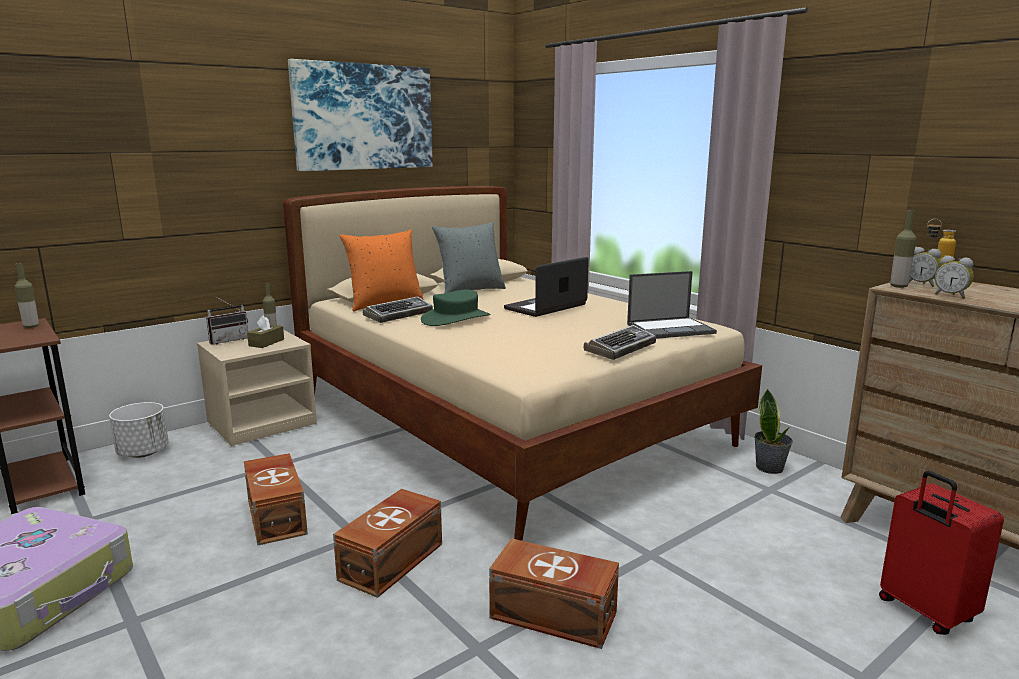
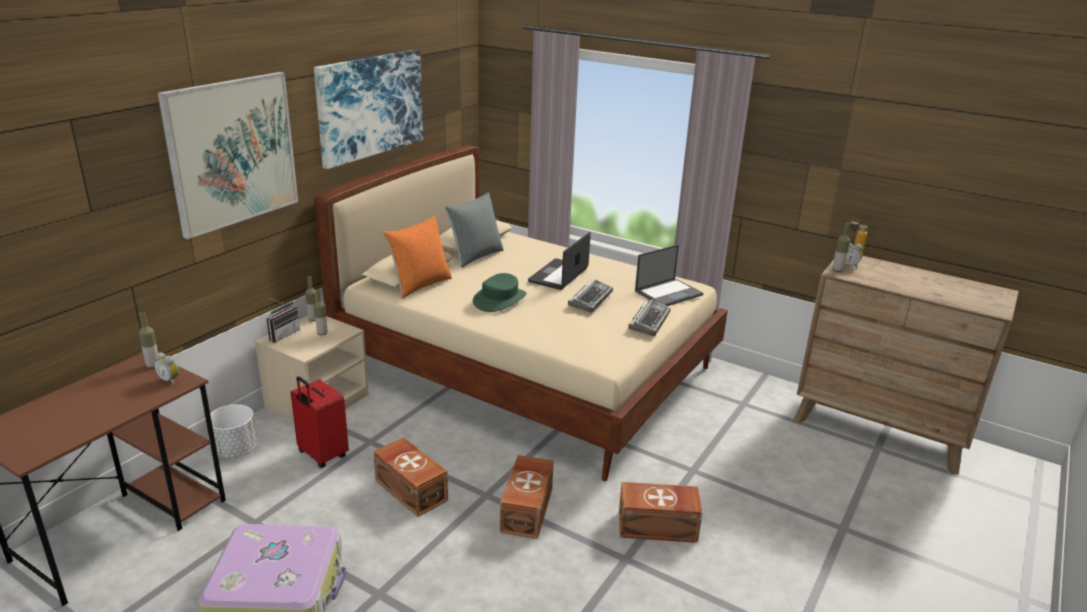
camera: 20 degrees left, 10 degrees up
(177, 128) = (232, 152): none -> picture
(266, 342) = (322, 333): brown tissue box -> bottle
(399, 315) = (446, 299): keyboard -> keyboard (590, 299)
(770, 468) = (735, 384): potted plant -> none
(924, 612) = (860, 479): red suitcase -> red suitcase (321, 455)
(951, 296) = (871, 280): alarm clock -> alarm clock (170, 380)

